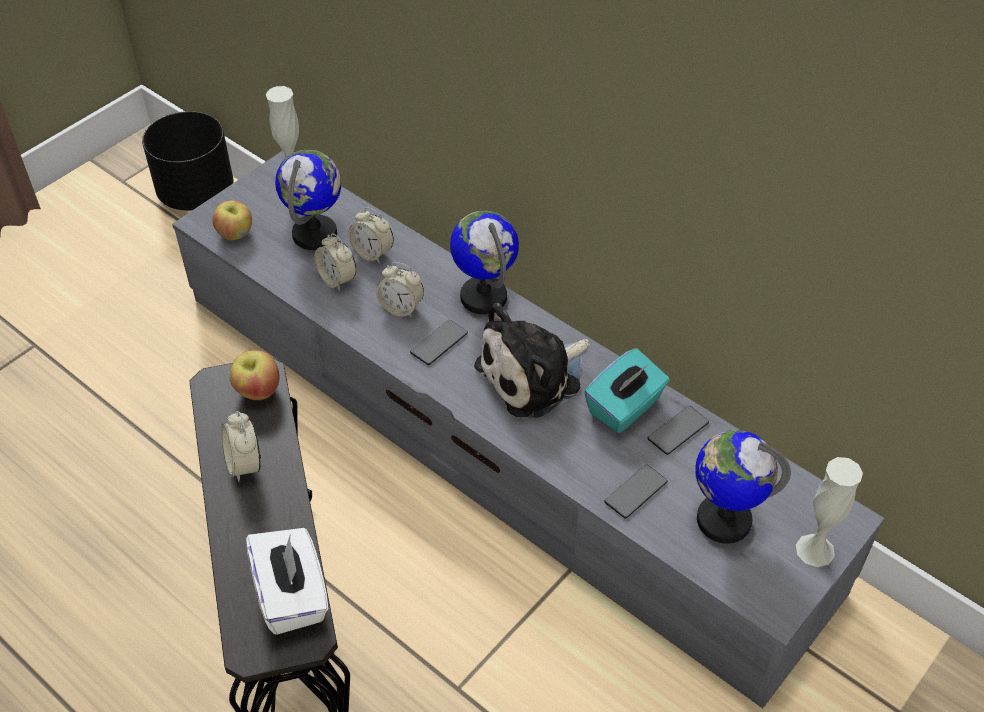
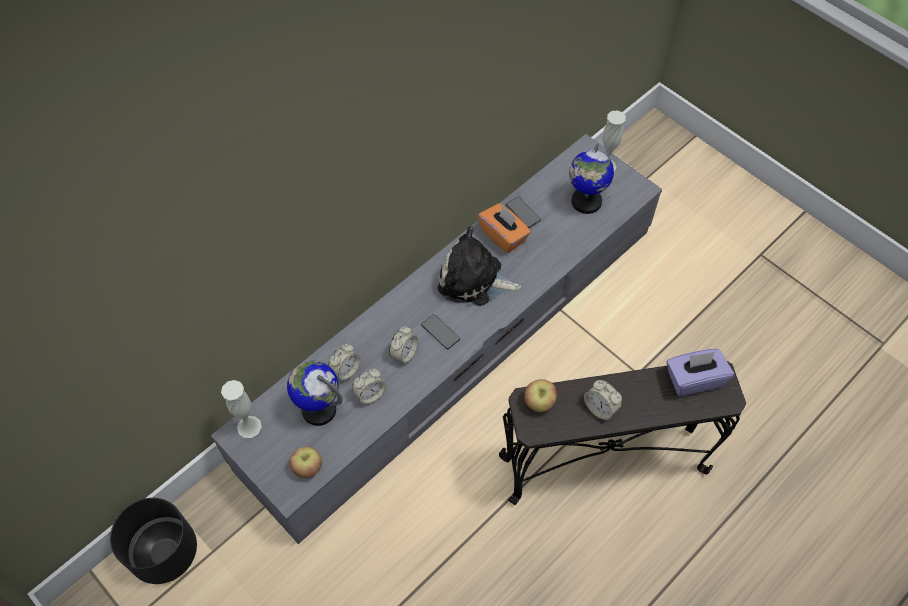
camera: 85 degrees left, 10 degrees up
(245, 464) = (600, 408): alarm clock -> alarm clock turned 60 degrees clockwise
(292, 596) = (694, 379): white tissue box -> purple tissue box
(484, 297) = (400, 303): globe -> none
(534, 375) = (474, 280): plush toy -> plush toy turned 135 degrees clockwise
(625, 407) = (503, 236): turquoise tissue box -> orange tissue box
(635, 492) = (566, 239): phone -> none

